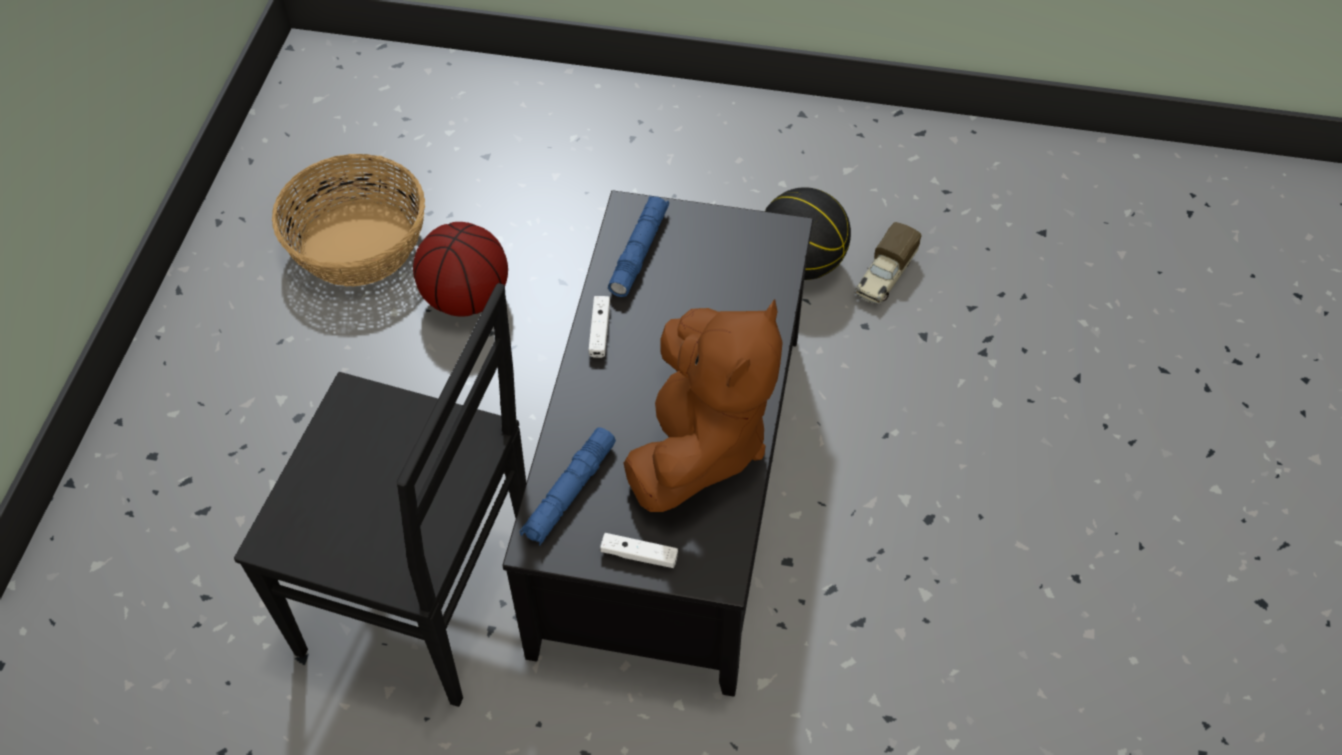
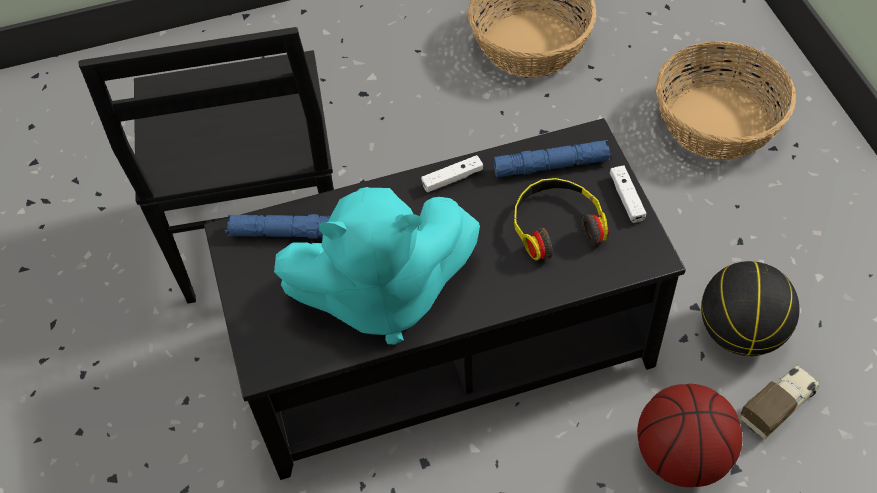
camera: 65 degrees right, 0 degrees up
(467, 297) = (530, 129): basketball -> basketball (682, 456)
(574, 158) = (718, 123): none -> basket
(639, 555) = (254, 304): white game controller -> white game controller (626, 198)
(699, 444) = (382, 295): brown plush toy -> turquoise plush toy
(708, 280) = (556, 225): none -> headphones
(884, 277) = (778, 406): toy truck -> toy truck turned 135 degrees clockwise

